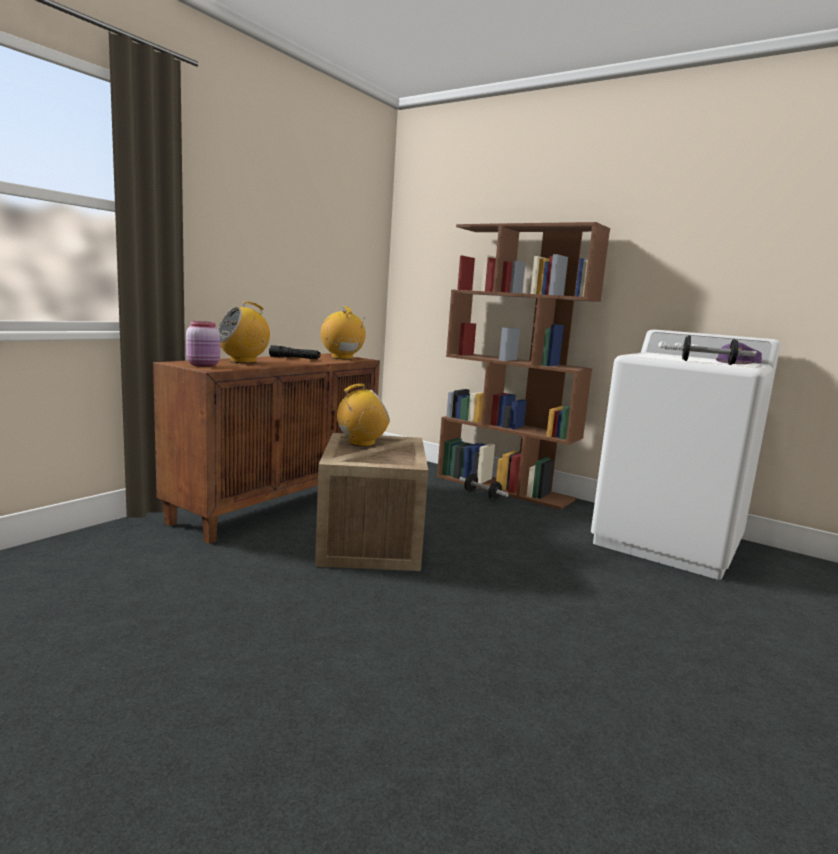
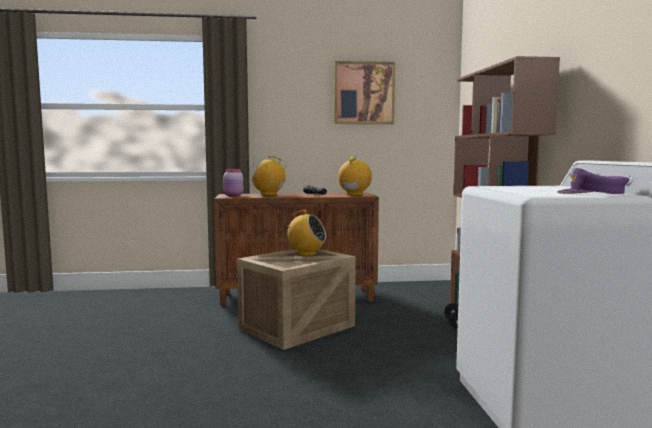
camera: 50 degrees right, 5 degrees down
(310, 218) = (363, 93): none -> picture
(707, 362) = (522, 191): dumbbell -> none

